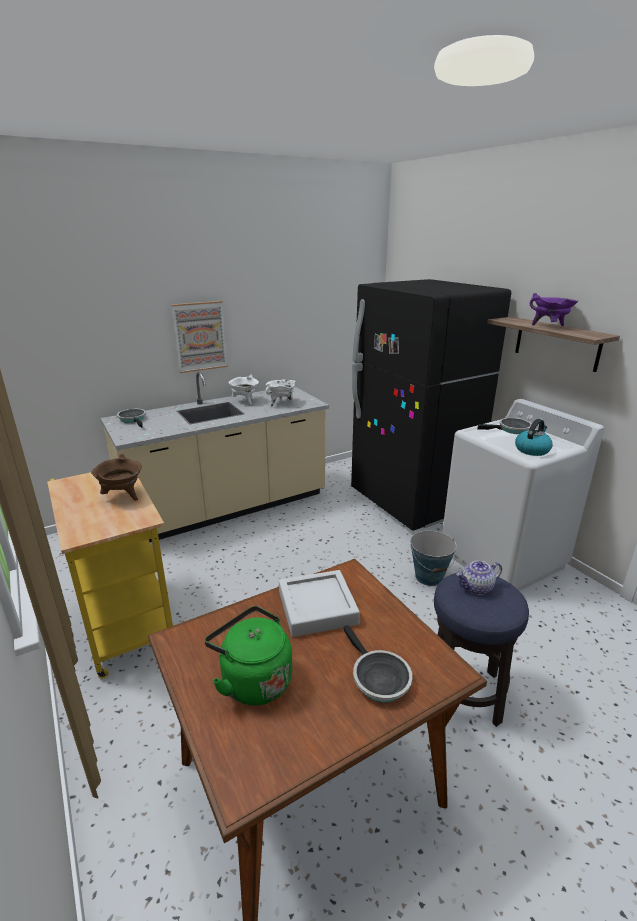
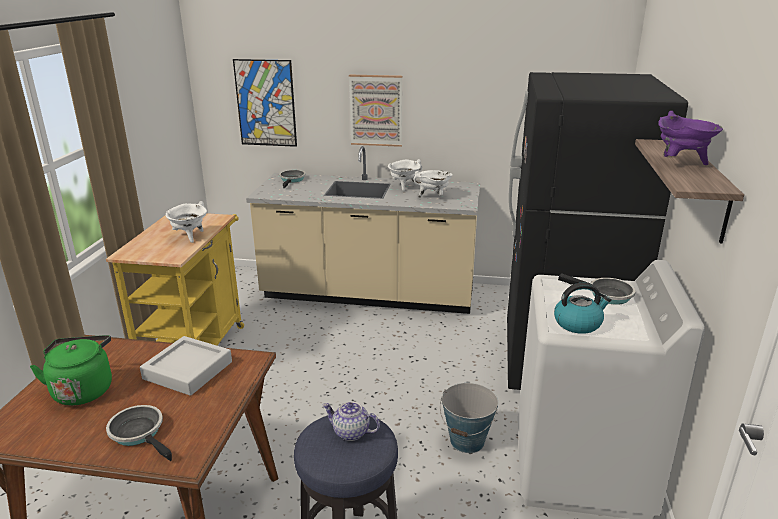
camera: 40 degrees right, 0 degrees up
(81, 345) = (265, 103): none -> picture
(122, 496) = (190, 237): brown cooking pot -> white cooking pot
(377, 678) = (140, 433): frying pan -> frying pan turned 120 degrees clockwise

